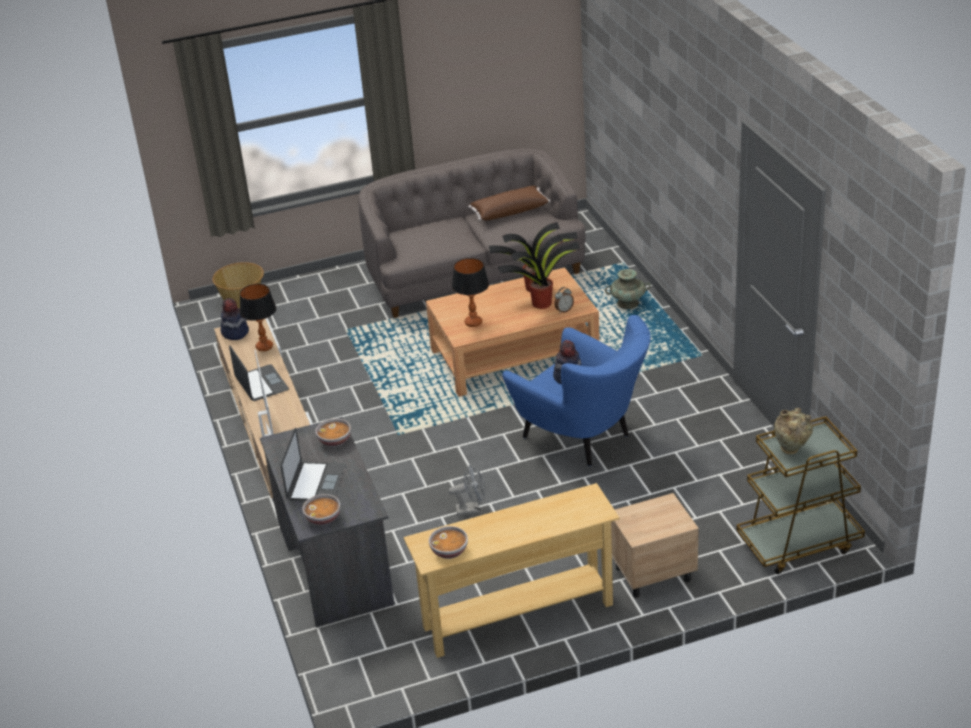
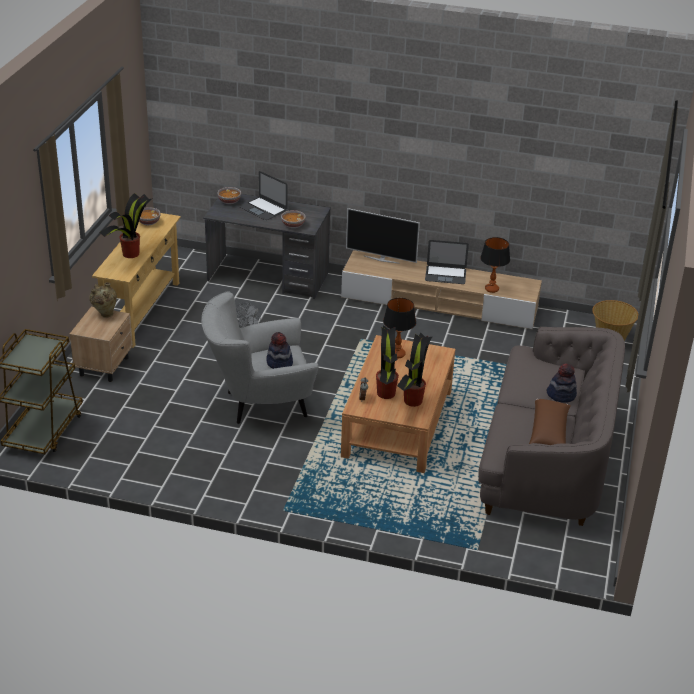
camera: 120 degrees right, 0 degrees up
(235, 332) = (525, 285): hat -> hat (561, 395)
(540, 518) = (130, 254): none -> potted plant
(583, 438) = (259, 404): blue armchair -> grey armchair
(628, 304) = (404, 515): turquoise vase -> none
(791, 451) = (39, 347): beige vase -> beige vase (104, 314)

